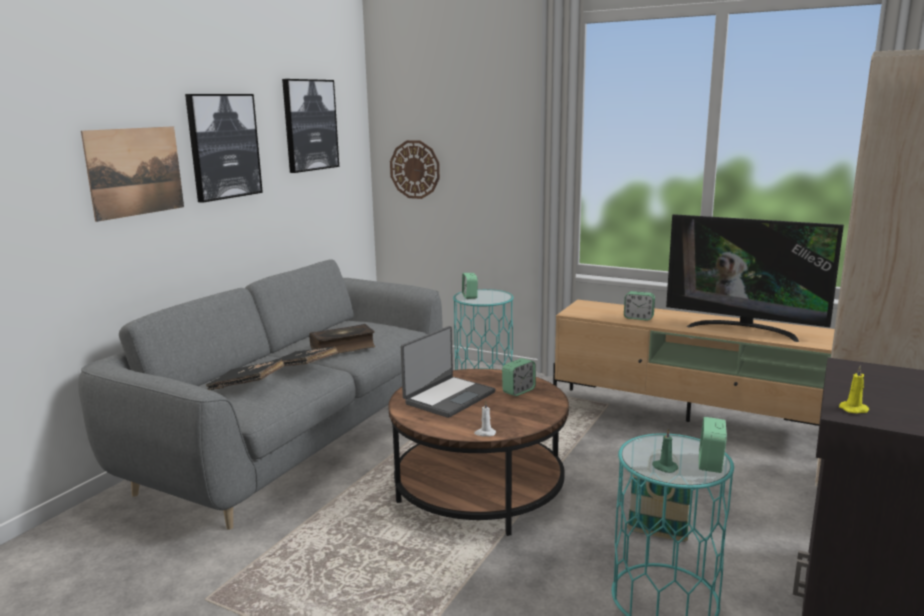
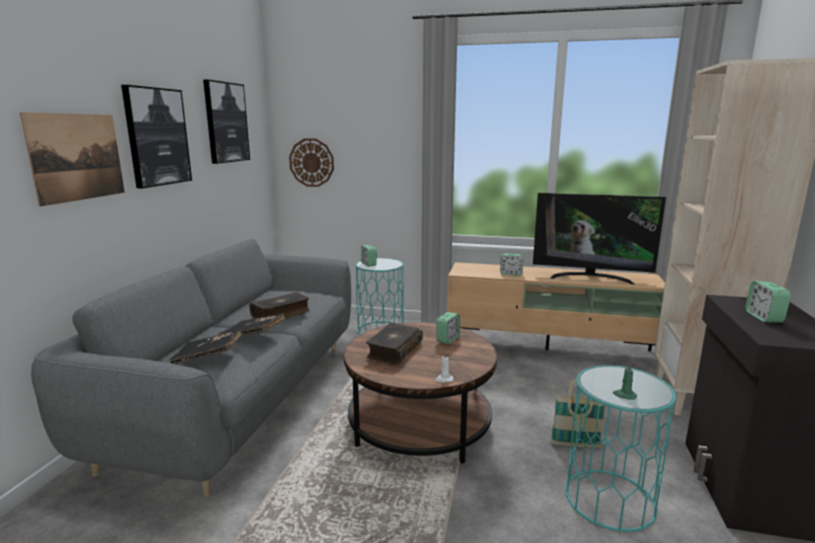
camera: 15 degrees left, 0 degrees up
(448, 397) = (394, 350): laptop -> book
(710, 463) = (655, 387): alarm clock -> alarm clock (763, 317)
(854, 409) = (772, 334): yellow candle -> none

